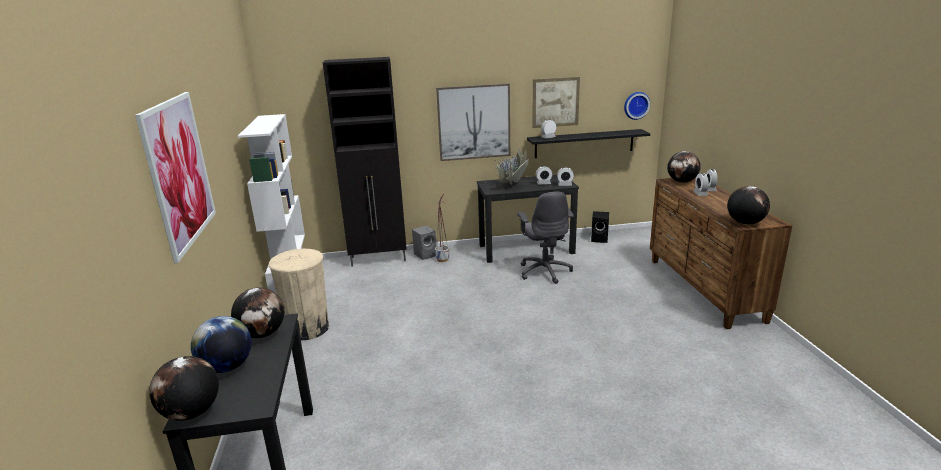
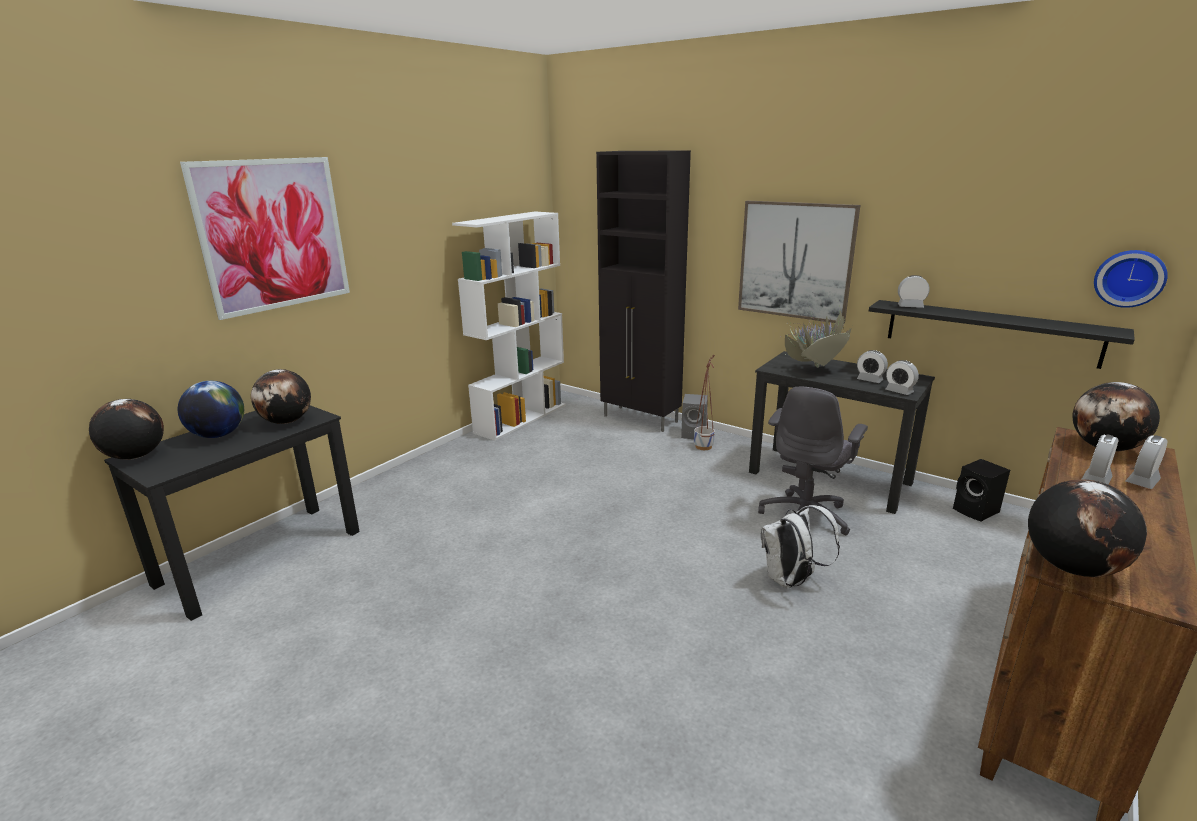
camera: 45 degrees right, 0 degrees up
(307, 328) = (474, 458): beige trash can -> none
(555, 102) = (942, 248): picture -> none
(582, 301) = (791, 581): none -> white backpack

